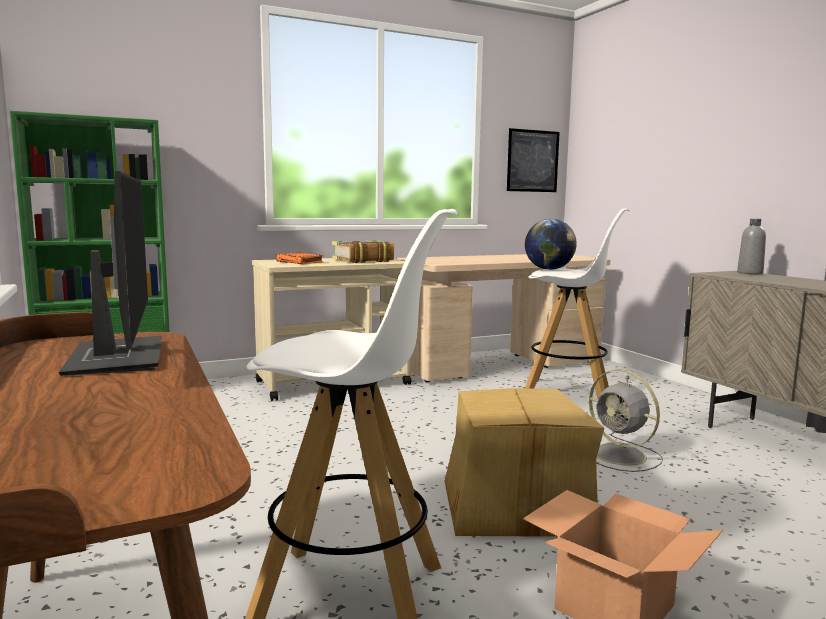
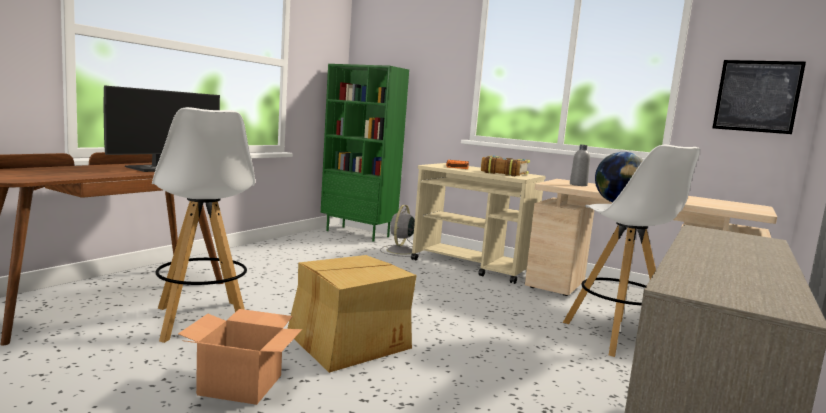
camera: 55 degrees right, 0 degrees up
(621, 456) = (495, 371): grey fan -> grey fan (399, 251)
(750, 273) = (763, 241): grey bottle -> grey bottle (578, 185)

